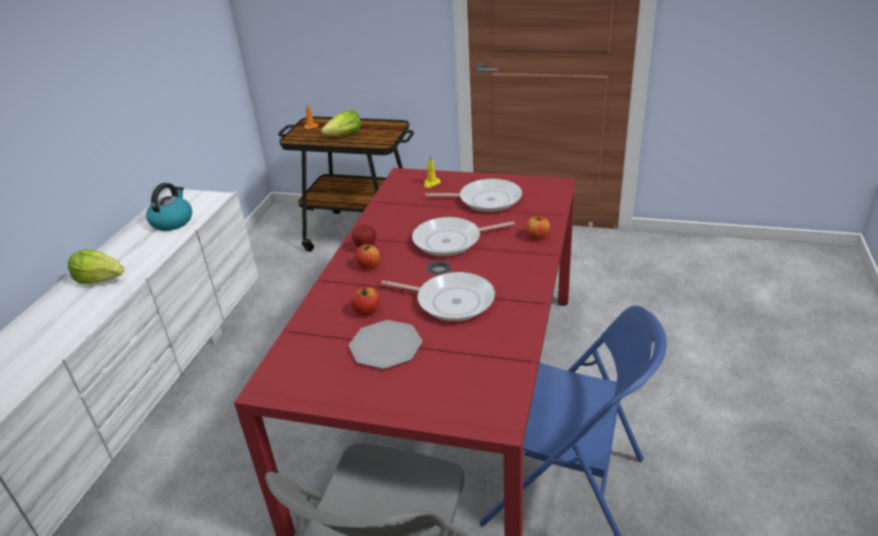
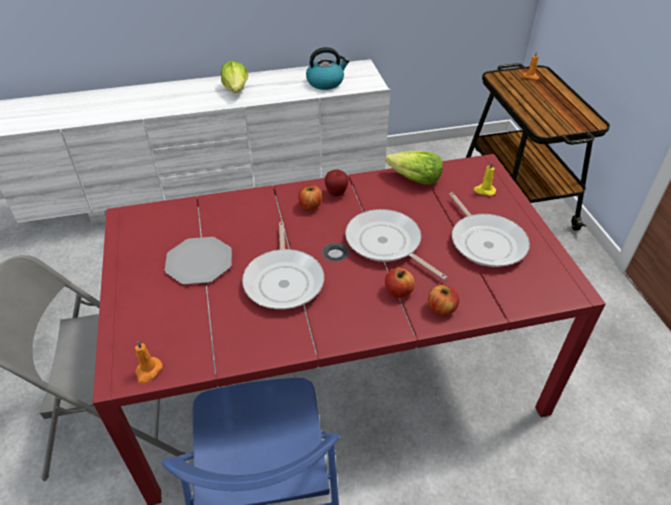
camera: 60 degrees right, 10 degrees up
(344, 135) = (534, 101): lettuce -> lettuce (414, 179)
(367, 311) = (242, 231): apple -> apple (398, 291)
(504, 402) = (148, 371): none -> orange candle

